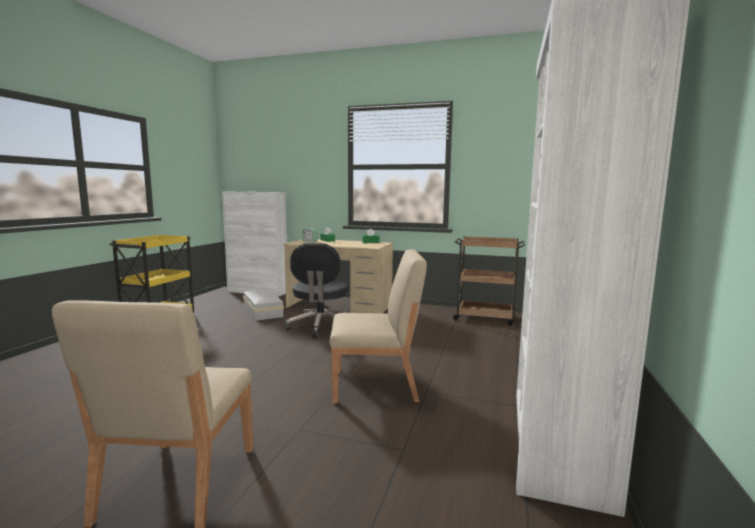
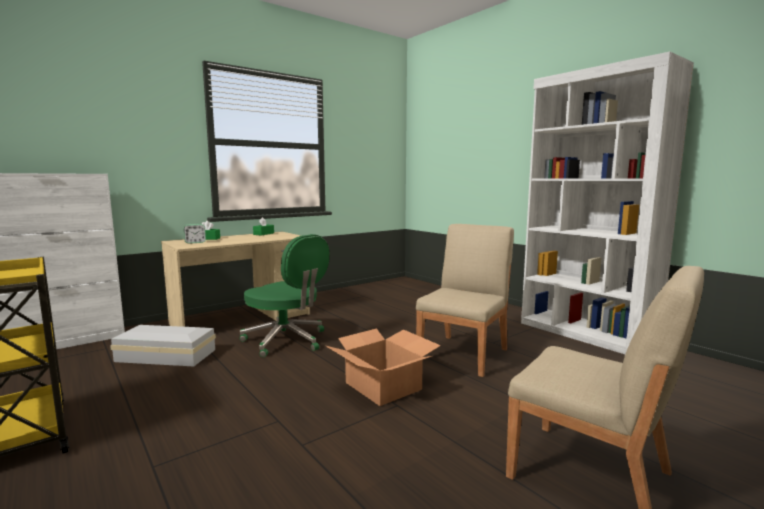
camera: 55 degrees left, 0 degrees up
(276, 372) = (383, 386): none -> cardboard box
(320, 326) = (286, 341): black office chair -> green office chair
(485, 318) = (378, 289): brown cart -> none

